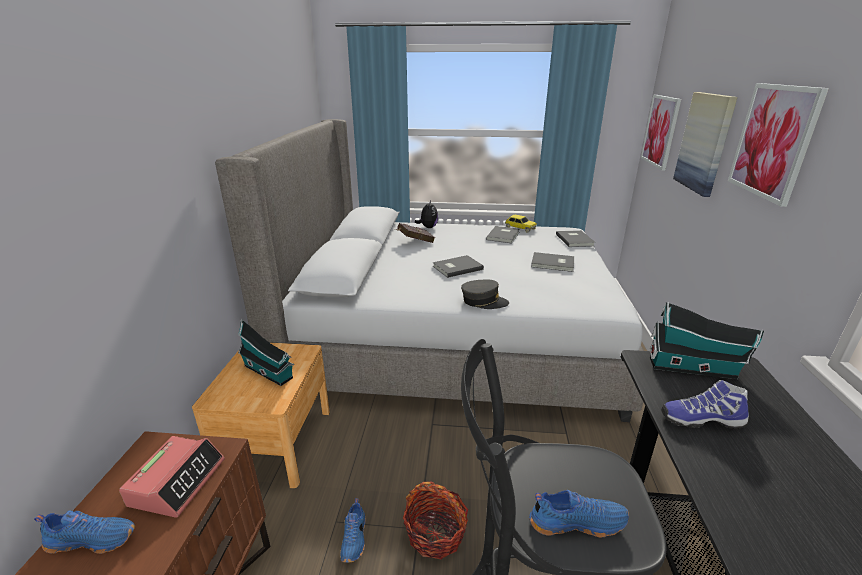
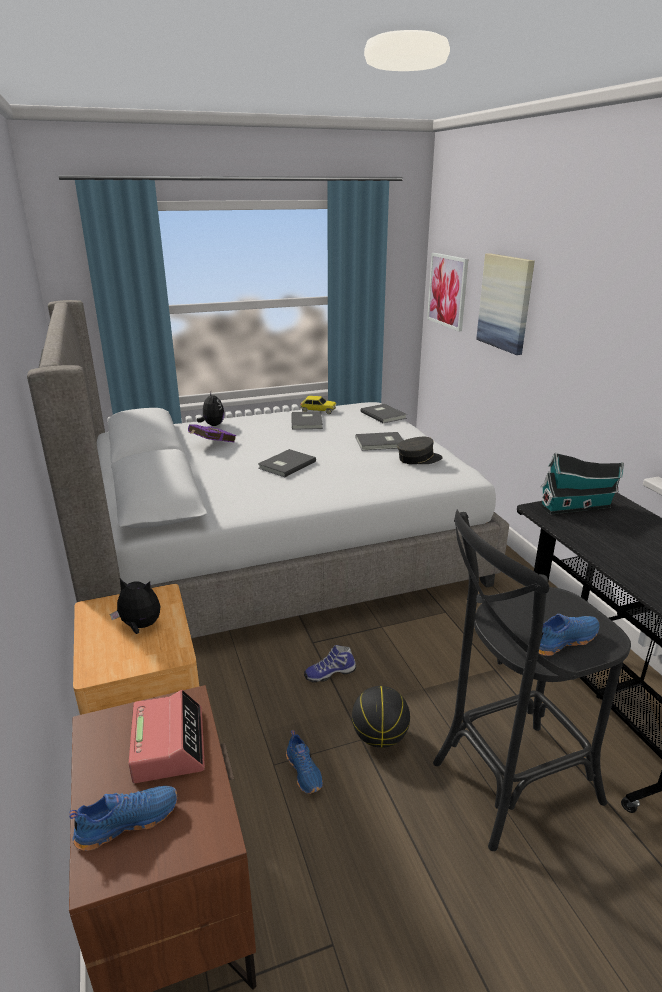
camera: 25 degrees left, 0 degrees up
(269, 373) = (140, 627): toy house -> plush toy
(414, 241) = (211, 444): red book -> purple book
(435, 533) = (380, 737): basket -> basketball
(484, 301) = (342, 494): grey cap -> grey cap (418, 459)
(701, 419) = (606, 542): shoe -> shoe (329, 673)
(773, 141) = (579, 302): picture -> none

